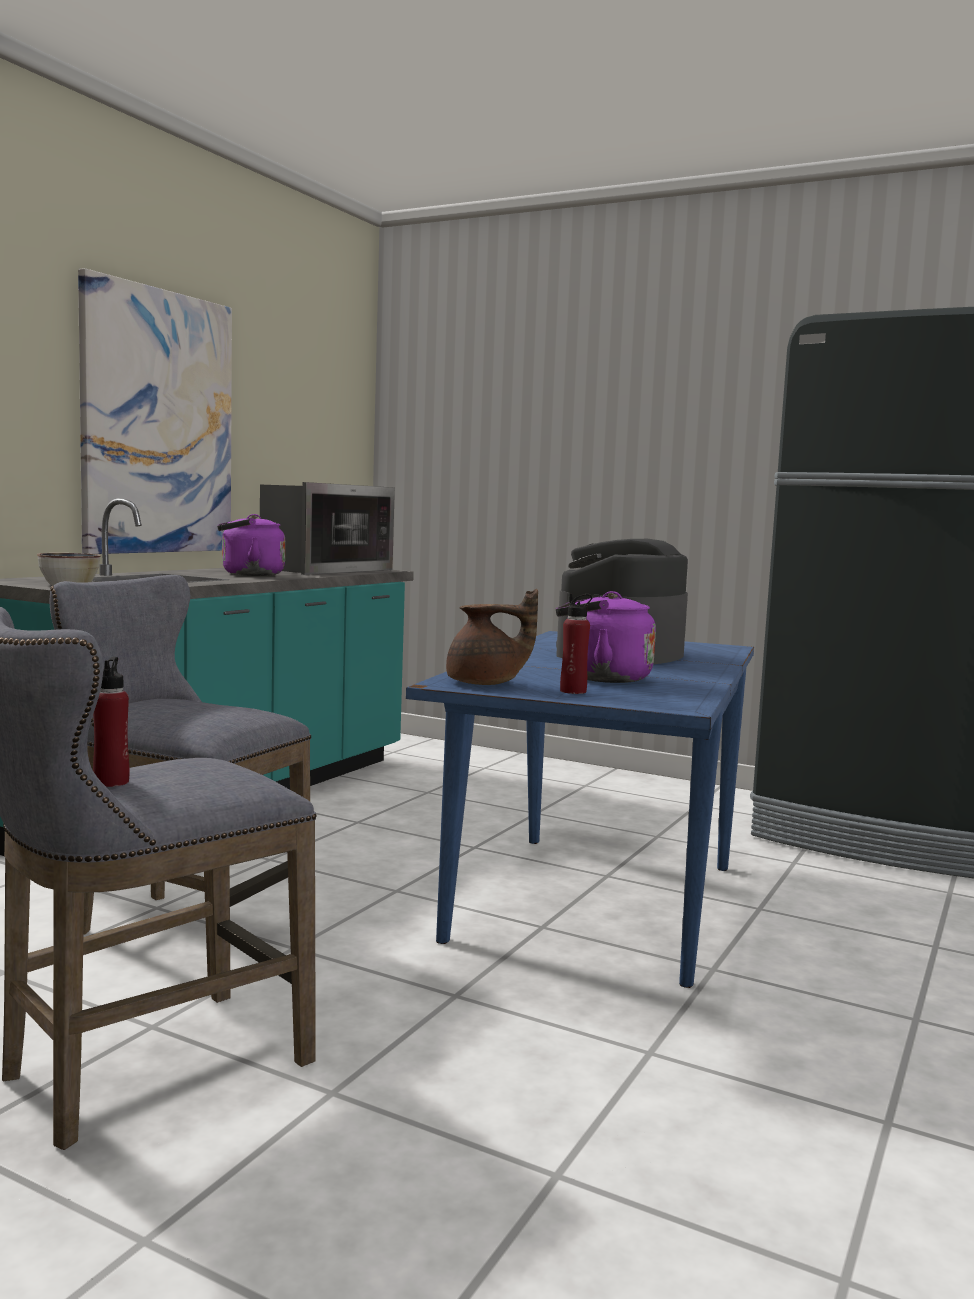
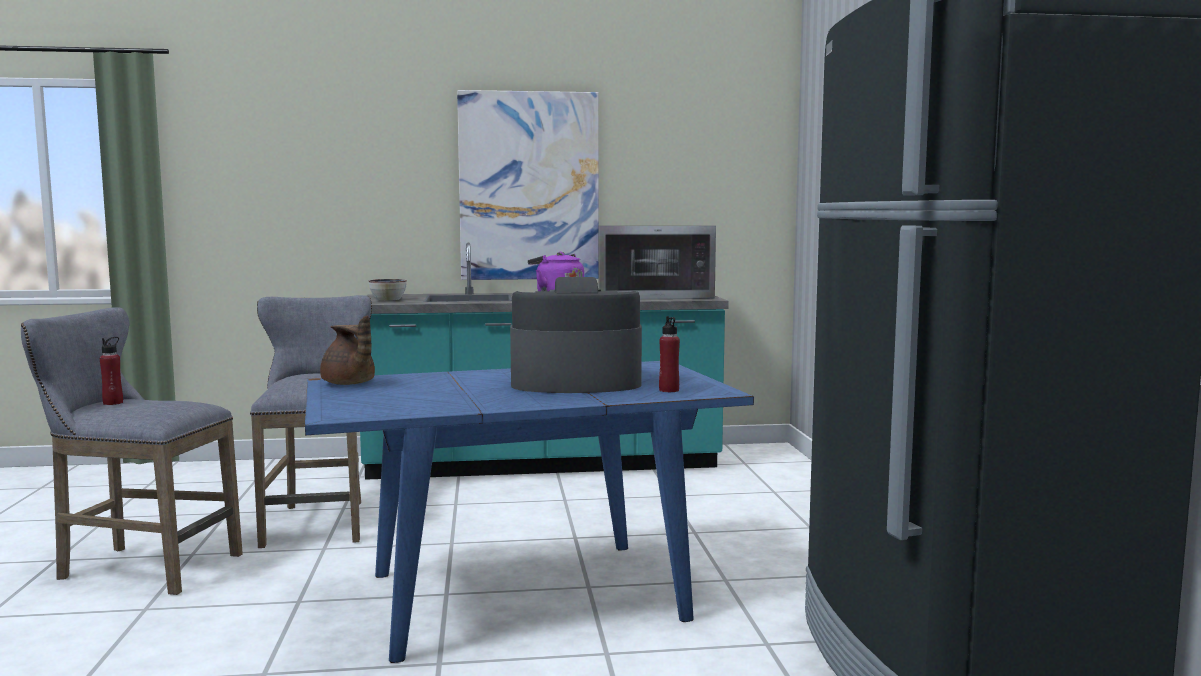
camera: 55 degrees right, 0 degrees up
(573, 691) = (354, 396): red bottle -> red bottle (669, 390)
(600, 678) = (431, 393): purple kettle -> none

